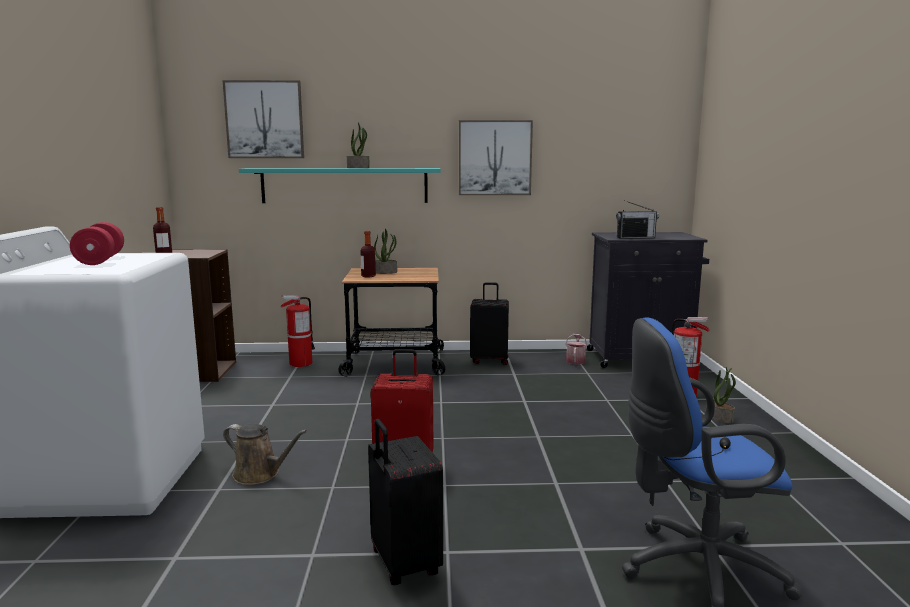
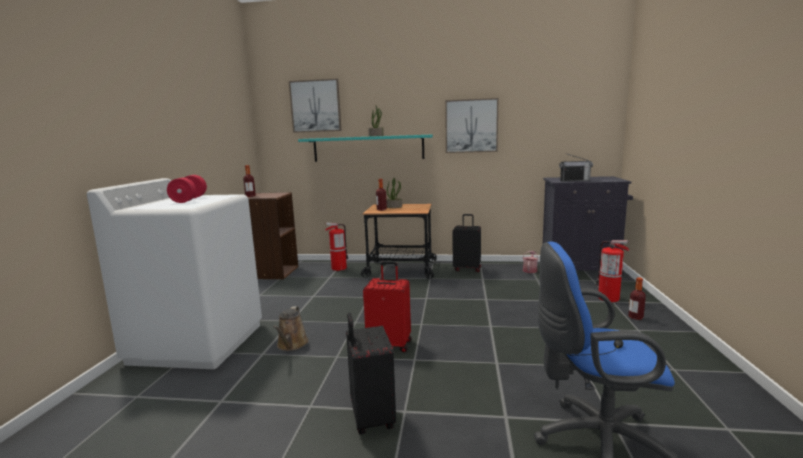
camera: 10 degrees right, 0 degrees up
(260, 474) = (291, 345): brown watering can -> brown watering can turned 60 degrees clockwise
(719, 418) = (635, 317): potted plant -> bottle

